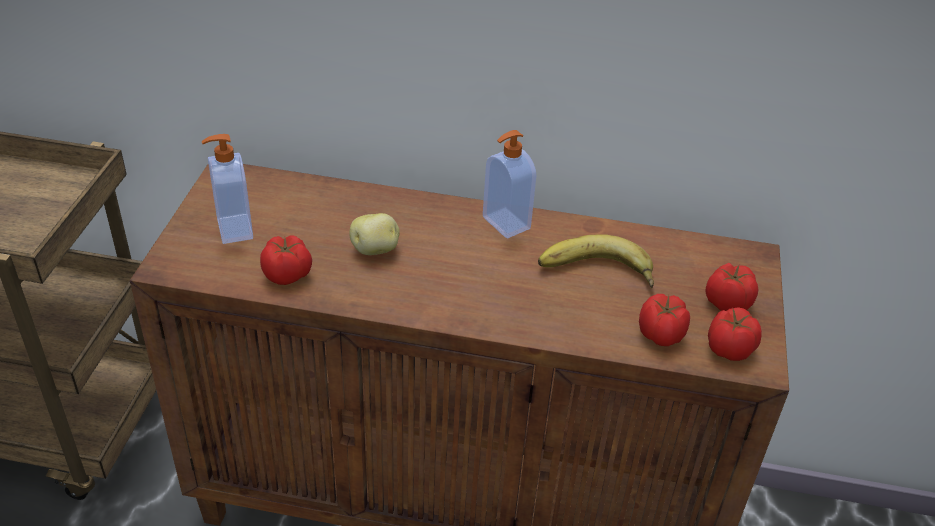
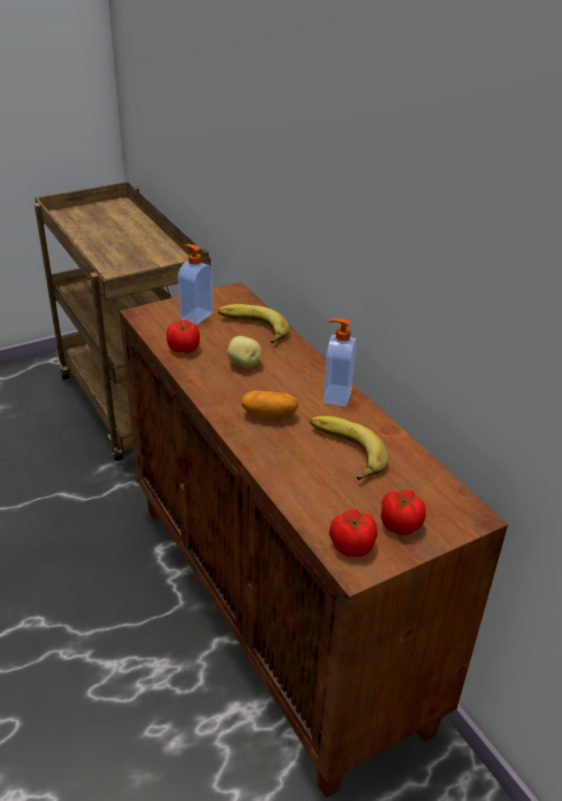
camera: 50 degrees right, 5 degrees down
(318, 207) = (251, 329): none -> banana
(485, 285) = (269, 415): none -> potato
(660, 335) = (322, 507): tomato -> none

